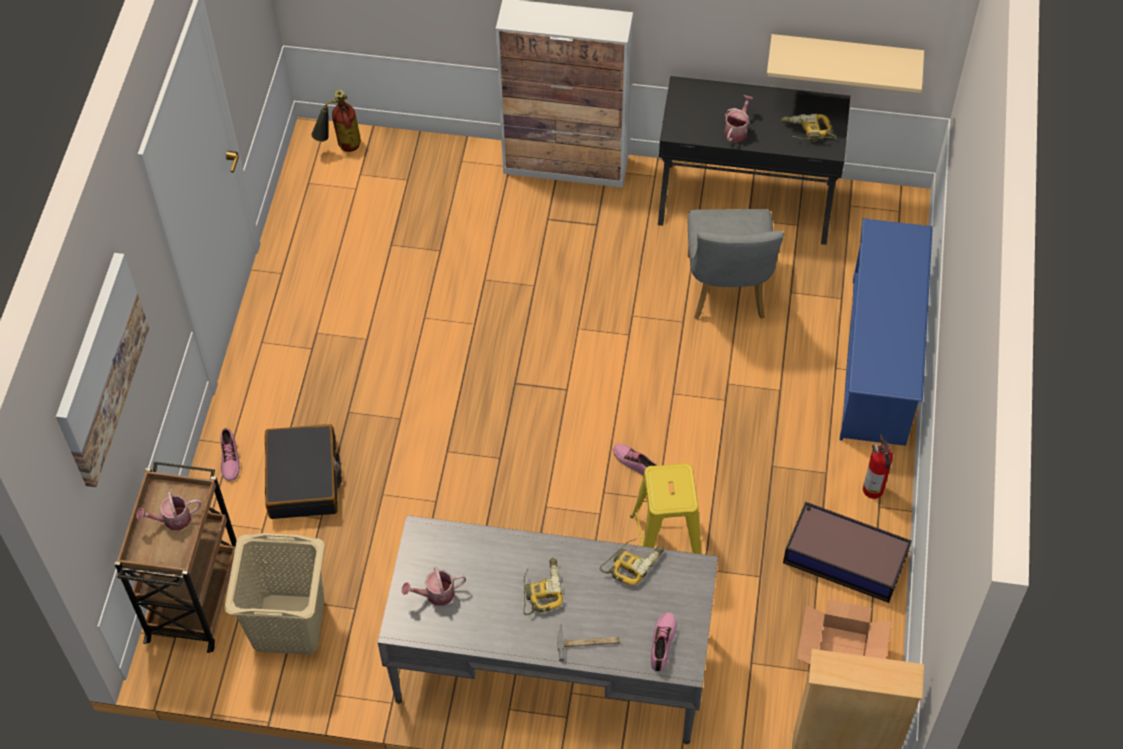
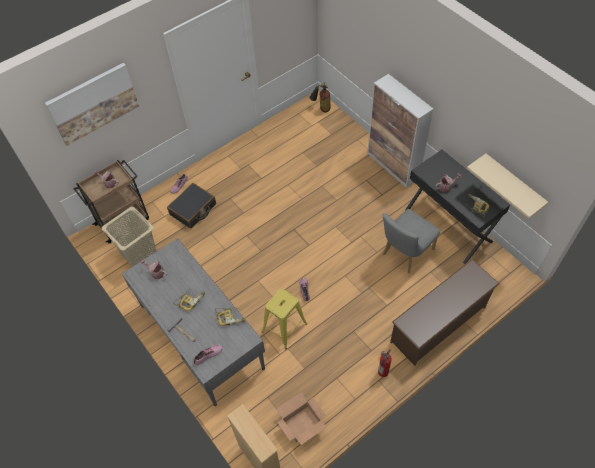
camera: 45 degrees right, 0 degrees up
(843, 558) = (343, 388): storage box -> none
(878, 360) = (438, 324): blue shoe rack -> brown shoe rack

